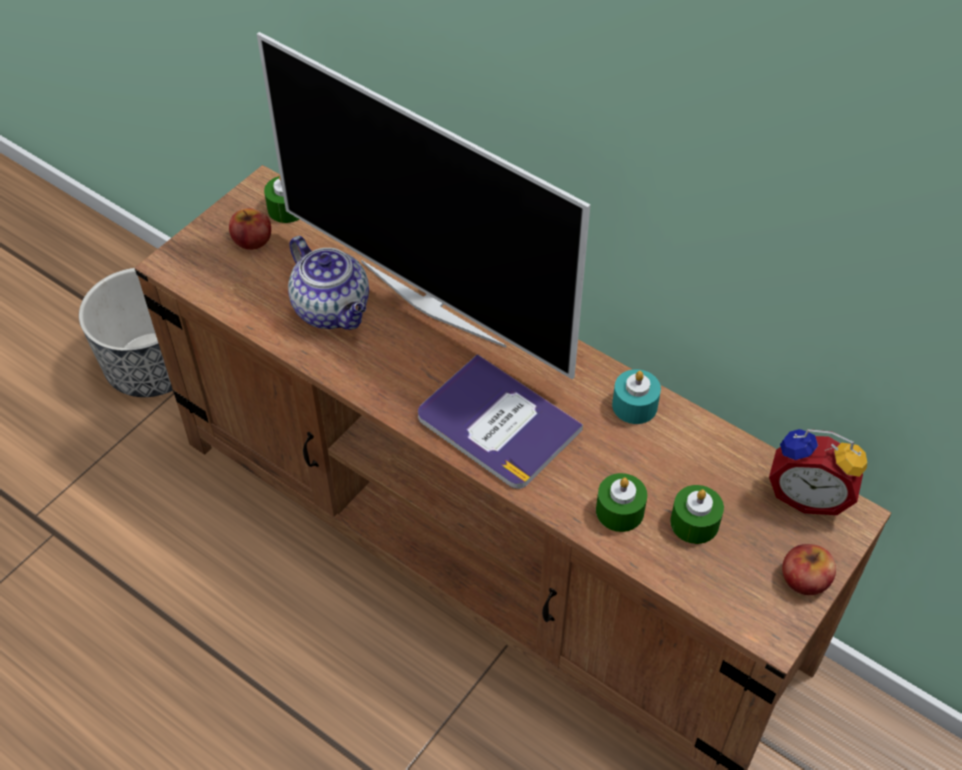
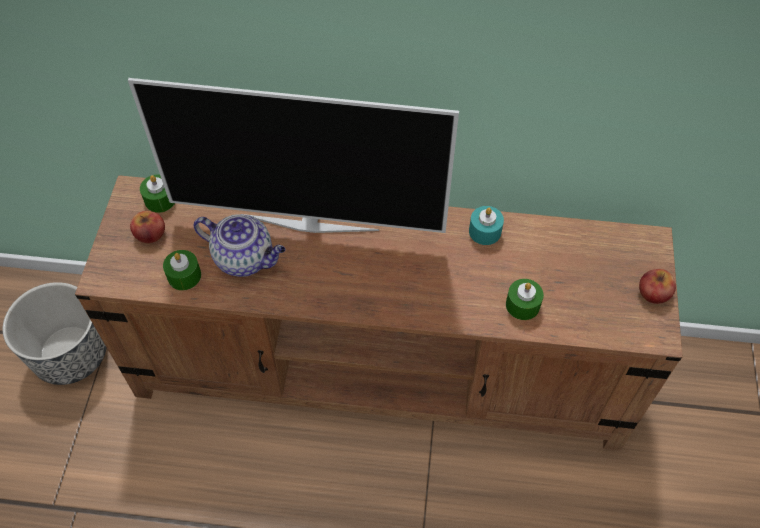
camera: 30 degrees left, 5 degrees up
(497, 423) = (409, 285): book -> none
(694, 523) = (570, 290): green candle -> green candle (184, 276)
(808, 494) = (621, 239): alarm clock -> none

